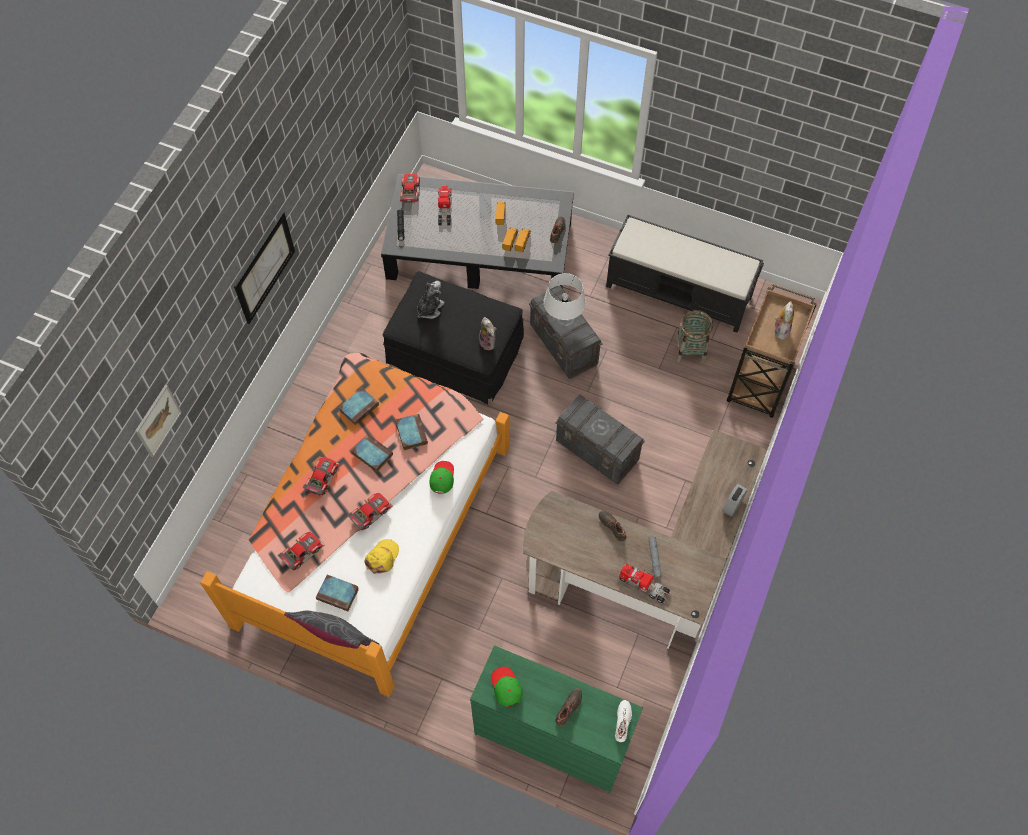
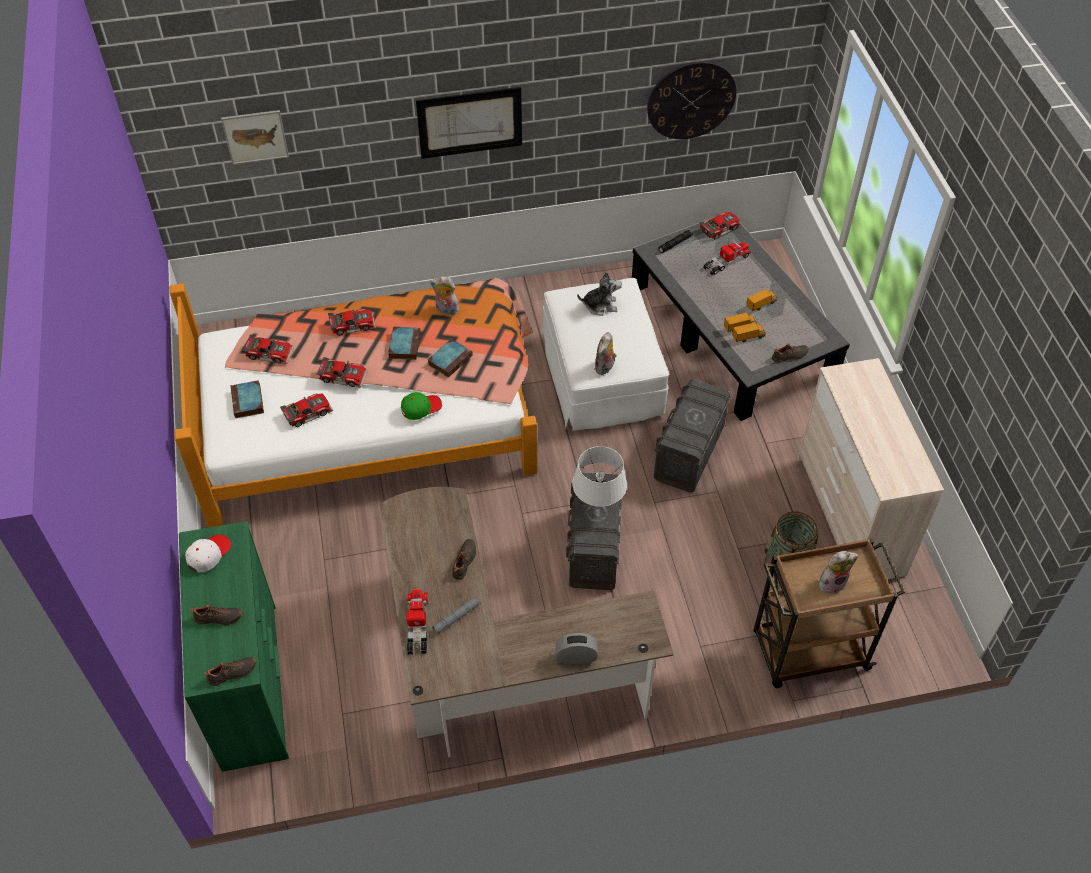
camera: 55 degrees right, 10 degrees down
(338, 641) = (202, 428): grey pillow -> none
(359, 407) = (446, 310): book -> plush toy
(362, 121) = (691, 100): none -> wall clock
(382, 557) = (307, 412): yellow cap -> toy car
(455, 352) = (602, 375): black ottoman -> white ottoman
(506, 687) = (208, 554): green cap -> white cap
(563, 317) = (694, 413): white table lamp -> white table lamp (598, 504)
(623, 722) = (232, 674): white shoe -> black shoe
(680, 291) = (848, 516): black bench -> beige dresser

